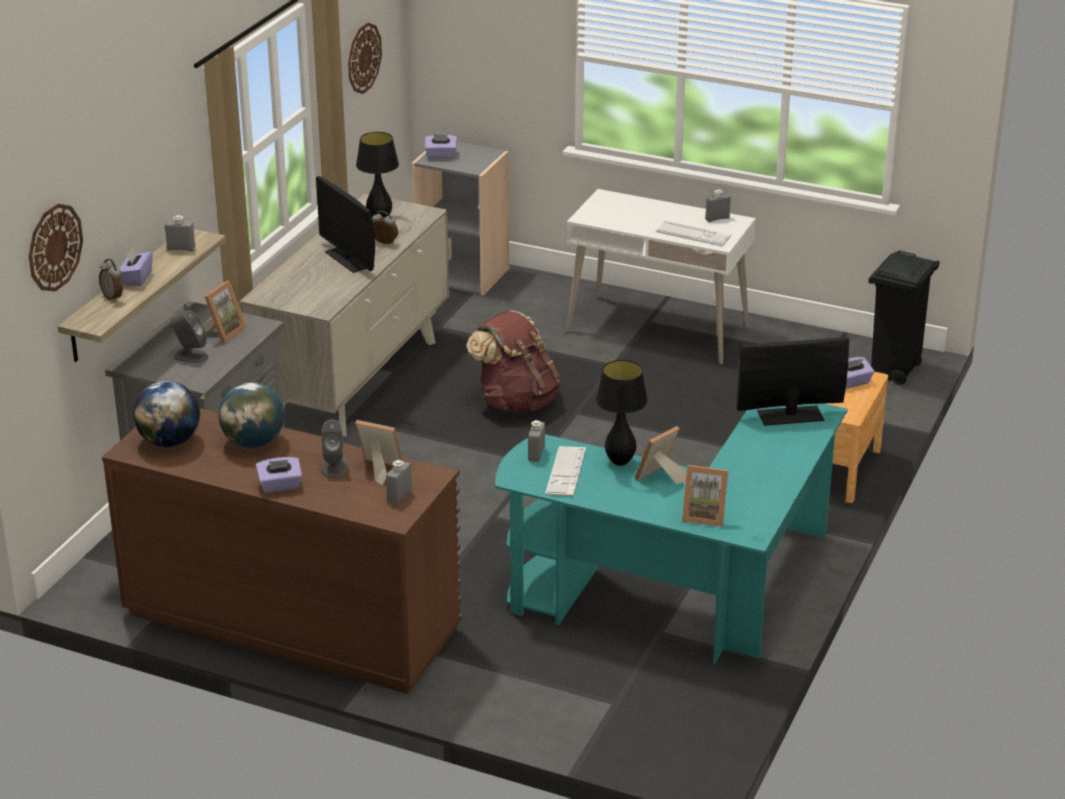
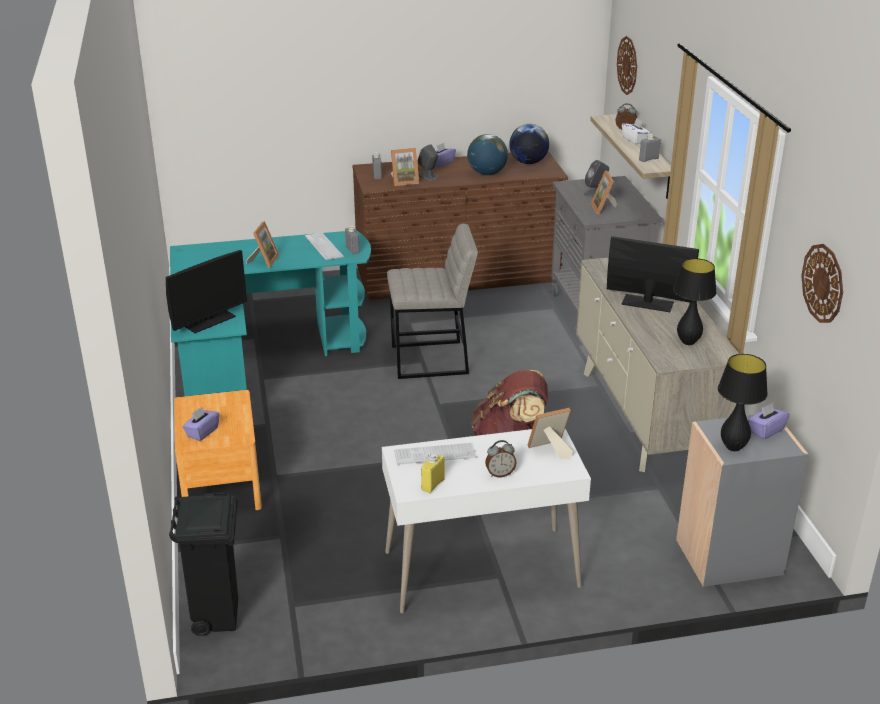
camera: 145 degrees right, 0 degrees up
(136, 278) = (635, 140): purple tissue box -> white tissue box
(384, 243) = (647, 324): alarm clock -> alarm clock (500, 474)
(479, 514) = (432, 359): none -> grey chair
(620, 462) = (297, 261): black table lamp -> black table lamp (733, 447)
(704, 515) = (219, 251): picture frame -> picture frame (550, 450)
(717, 218) = (433, 484): grey bottle -> yellow bottle

